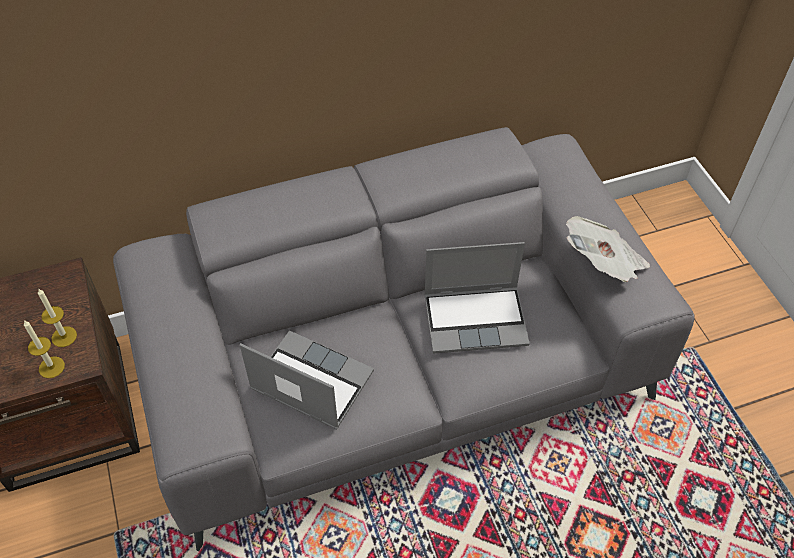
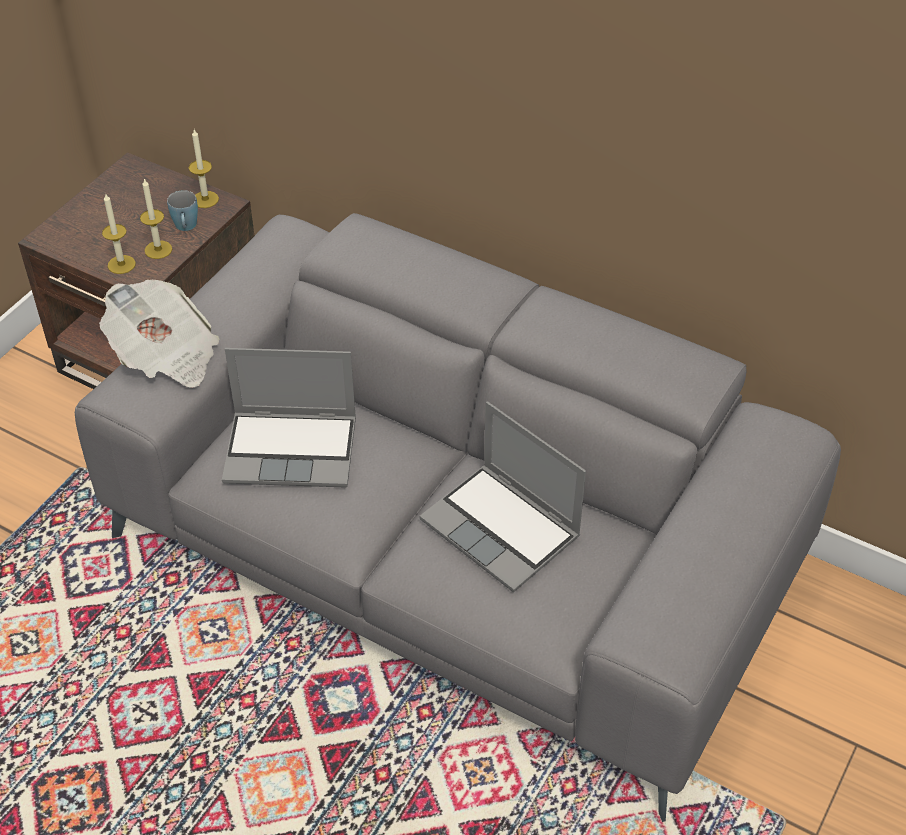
camera: 50 degrees right, 5 degrees down
(48, 279) = (205, 199): none -> candle
(62, 307) = (186, 227): none -> blue mug
(310, 382) = (293, 450): laptop -> laptop turned 105 degrees clockwise
(603, 264) = (662, 572): newspaper -> newspaper (165, 355)

